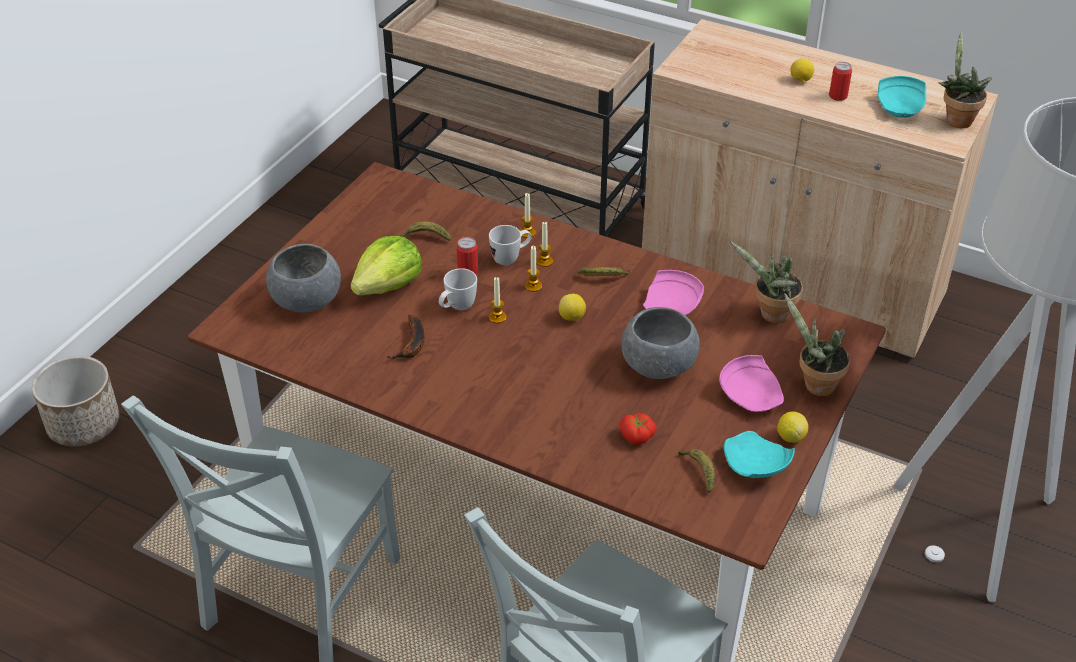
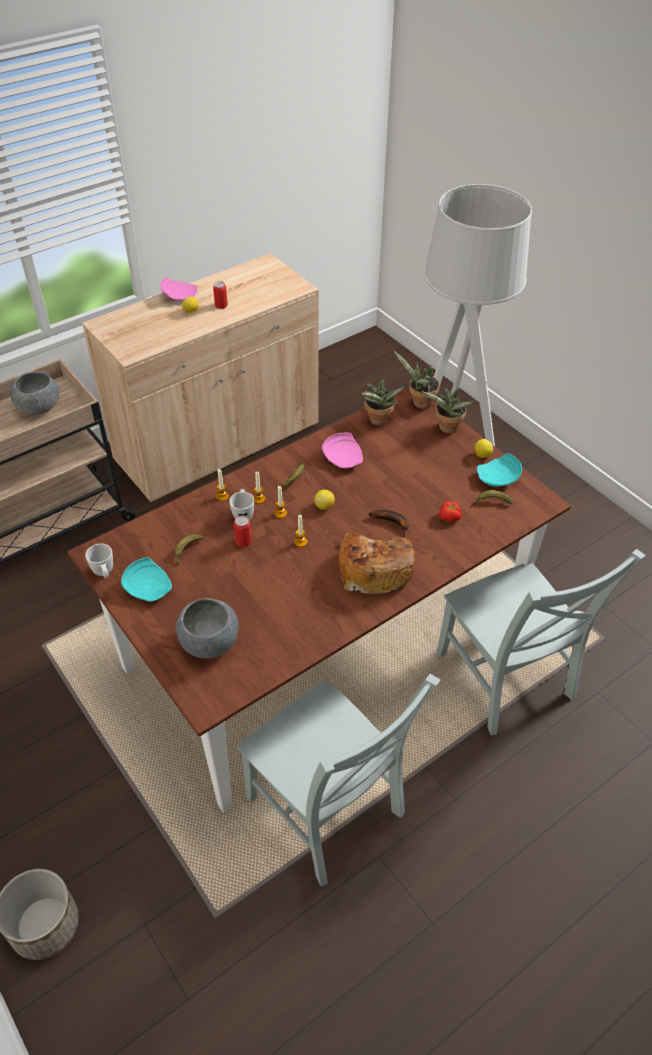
camera: 65 degrees left, 5 degrees up
(389, 285) = (226, 588): lettuce -> none
(412, 344) = (299, 596): banana -> banana (393, 523)
(457, 308) = (276, 559): white mug -> white mug (104, 574)
(496, 392) = (374, 568): none -> bread
(659, 365) = (393, 484): grey bowl -> grey bowl (39, 407)
(751, 395) = (441, 456): pink plate -> pink plate (179, 296)
(900, 107) = (252, 289): turquoise plate -> turquoise plate (149, 587)
(956, 119) = (281, 276): potted plant -> potted plant (419, 403)

